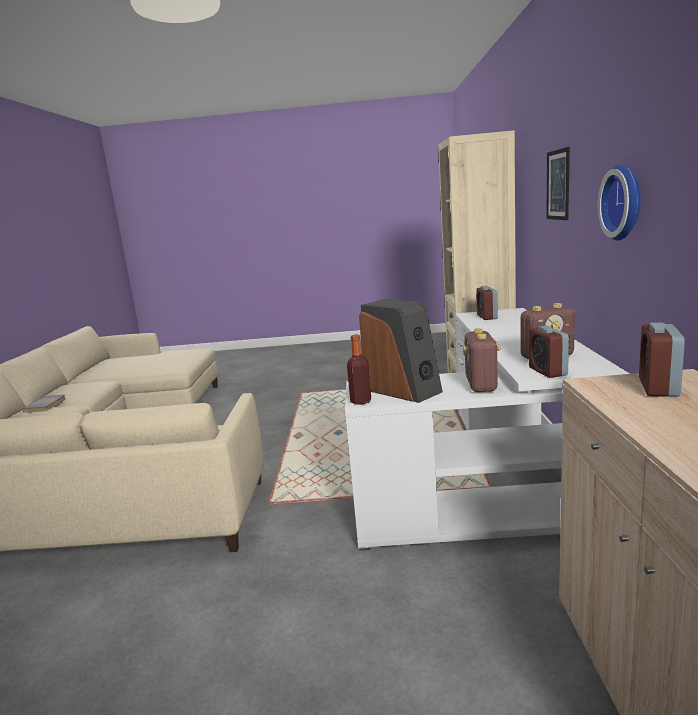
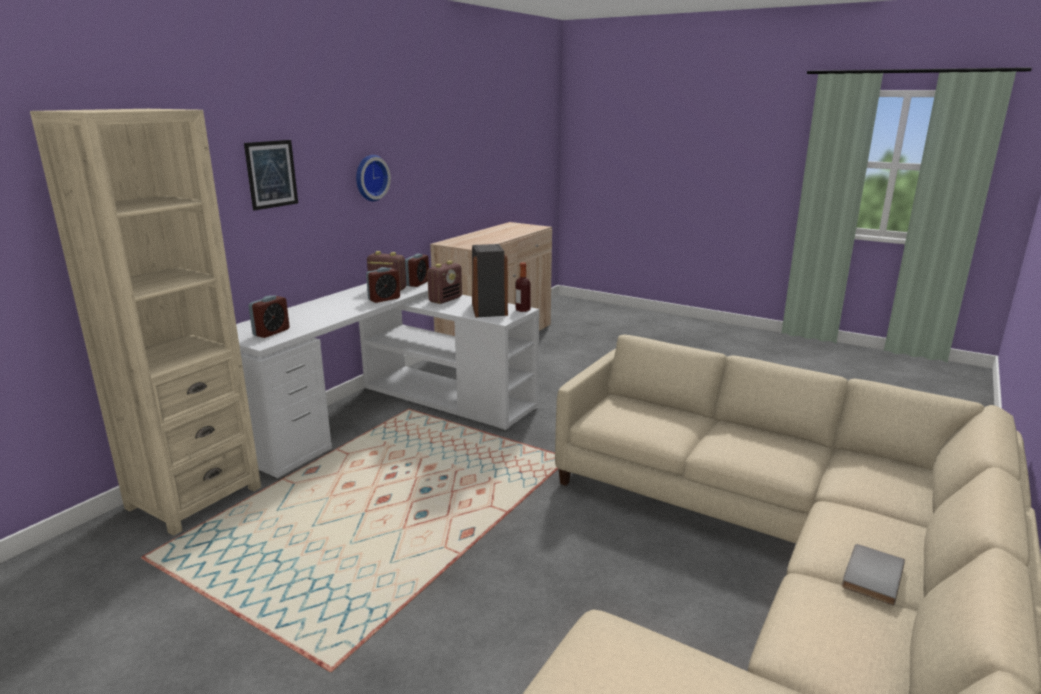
camera: 150 degrees left, 5 degrees up
(658, 387) = (463, 242): alarm clock -> alarm clock (384, 299)

